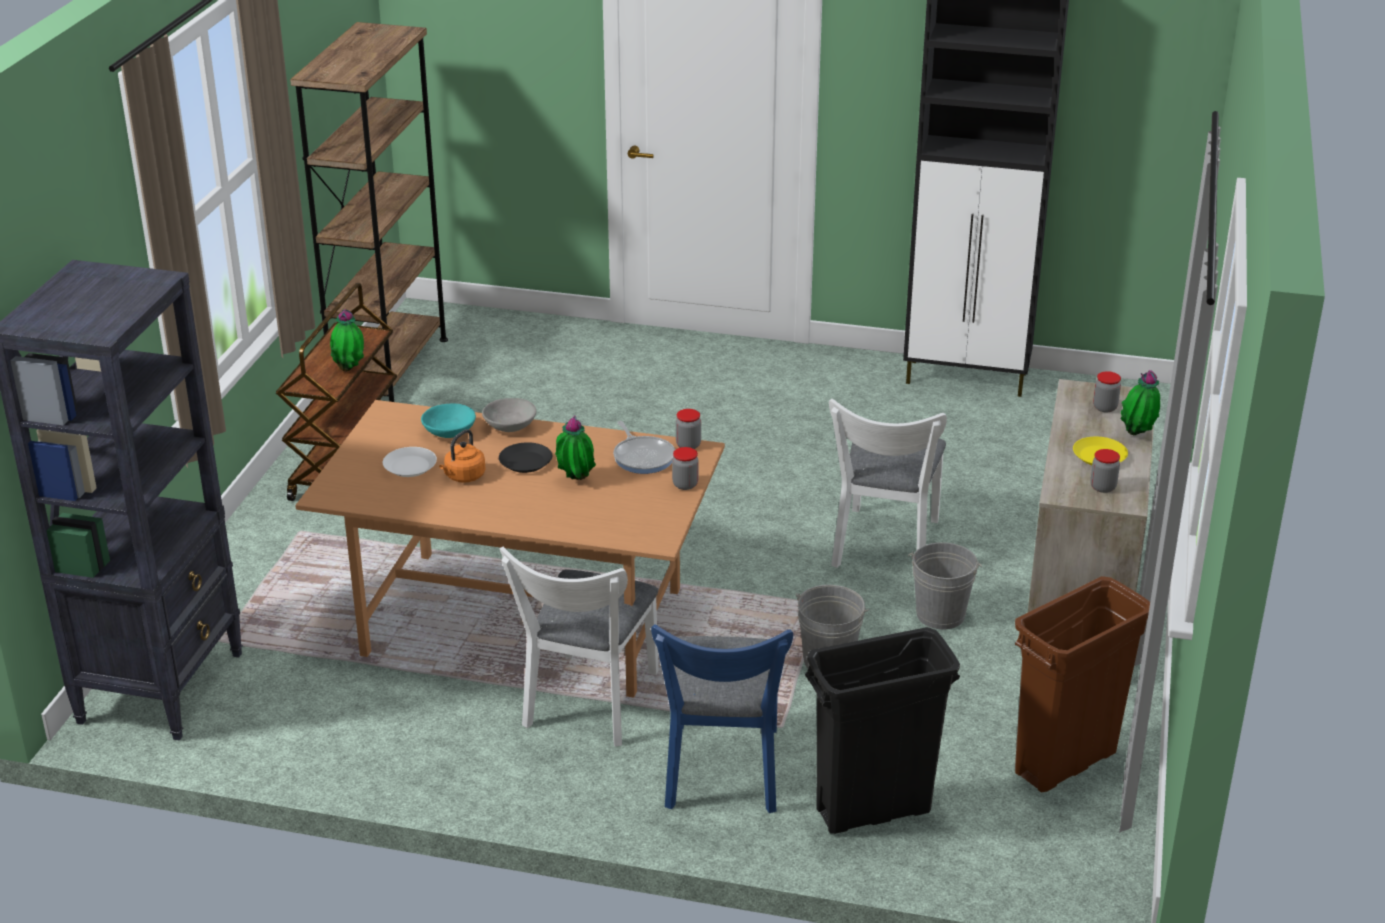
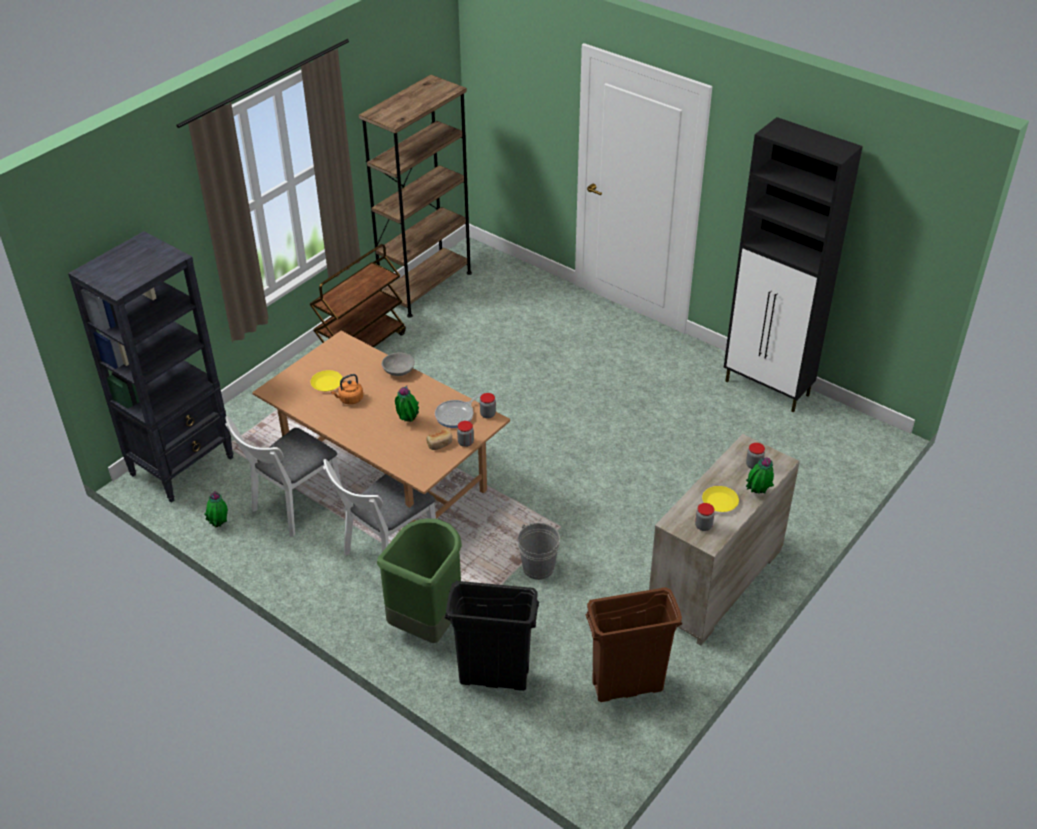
camera: 25 degrees right, 10 degrees up
(350, 369) = (358, 298): potted plant -> potted plant (220, 525)
(410, 466) = (327, 384): white plate -> yellow plate
(449, 432) = (363, 365): turquoise bowl -> none
(526, 462) = (390, 399): black plate -> none
(643, 457) = (456, 415): frying pan -> frying pan turned 45 degrees clockwise
(648, 495) = (440, 444): none -> bread
(722, 775) = (427, 623): blue chair -> green trash can
(884, 548) = (626, 500): white chair -> white chair (292, 507)
(940, 615) = (626, 558): grey bucket -> none

